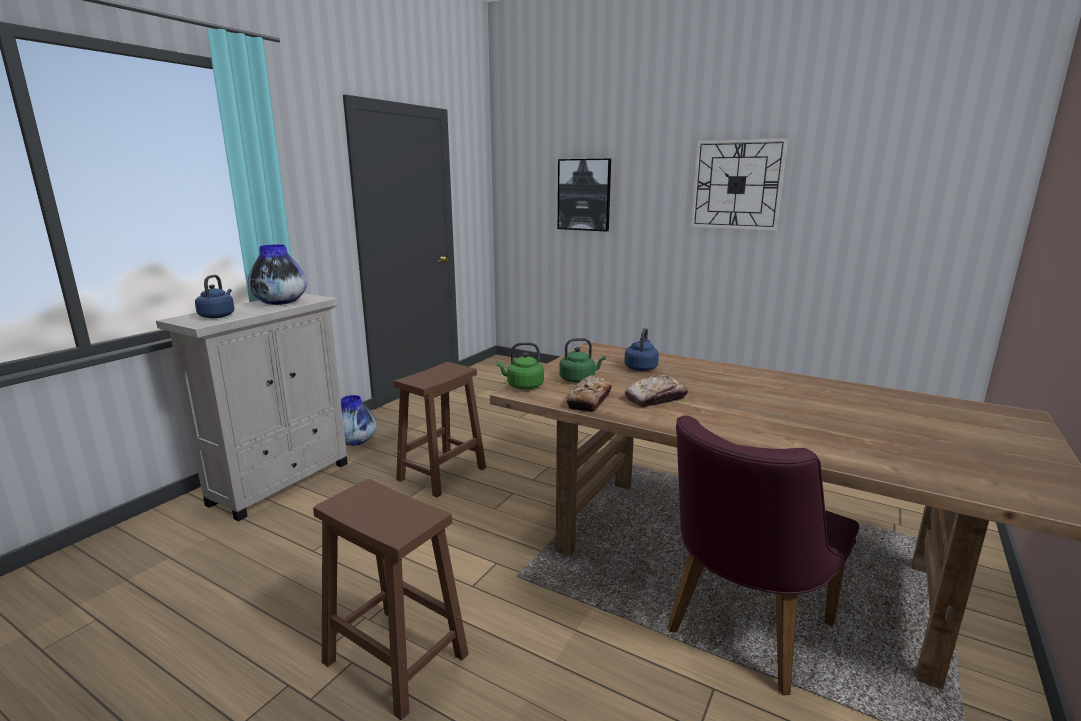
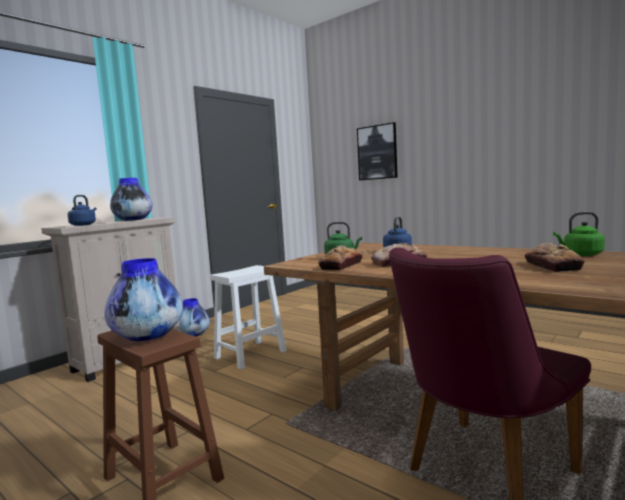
camera: 10 degrees right, 10 degrees down
(384, 511) = (148, 336): none -> vase
(441, 474) = (249, 355): brown stool -> white stool
(523, 386) = (293, 261): green kettle -> green kettle (581, 254)
(737, 185) = (494, 128): wall clock -> none
(826, 416) = (552, 266): none -> bread

